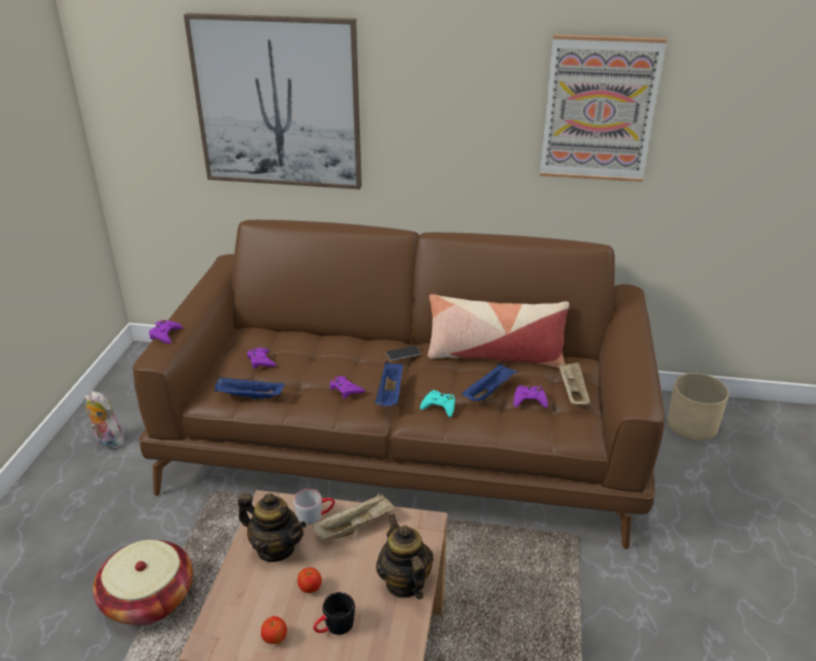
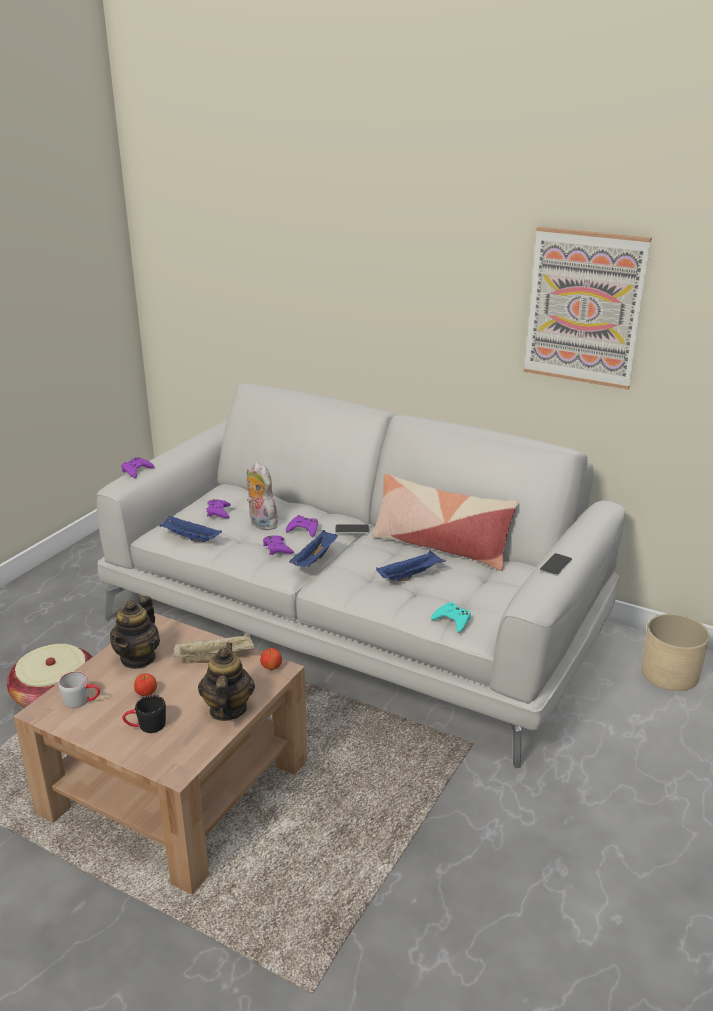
camera: 20 degrees right, 5 degrees down
(107, 442) = (91, 570): plush toy -> plush toy (261, 523)
(275, 548) = (138, 658): teapot -> teapot turned 60 degrees clockwise
(275, 639) = (94, 722): apple -> apple (271, 668)
(278, 103) = (289, 276): picture -> none
(315, 515) = (188, 641): grey mug -> grey mug (82, 700)
(407, 439) = (356, 622): brown sofa -> white sofa
(439, 406) = (354, 578): turquoise game controller -> turquoise game controller (452, 620)
(529, 400) = (445, 590): purple game controller -> purple game controller (303, 529)
(572, 392) = (493, 591): beige tray -> none
(633, 358) = (555, 564): none -> phone

